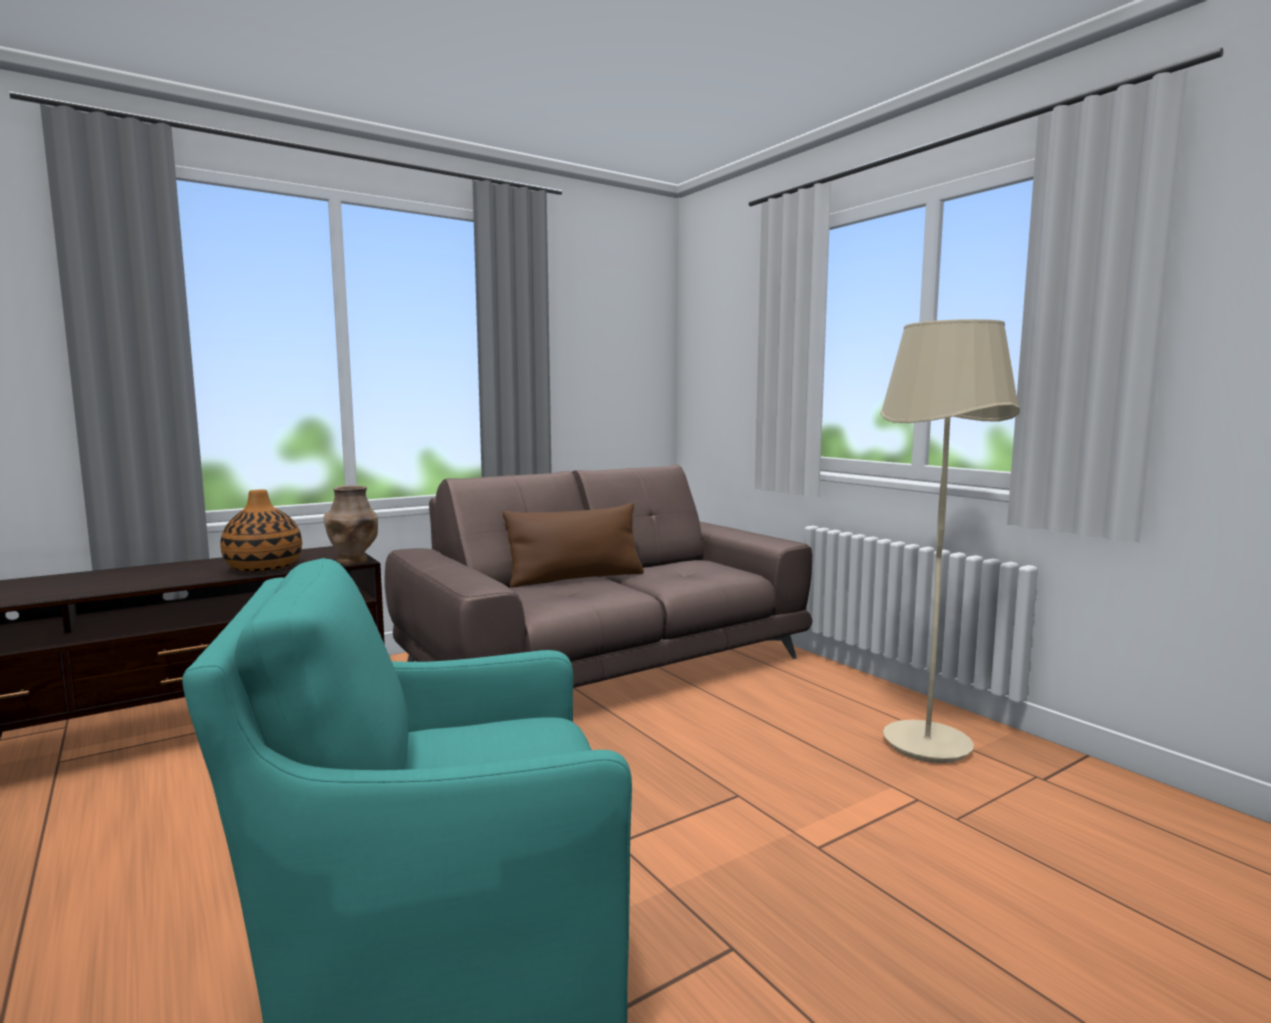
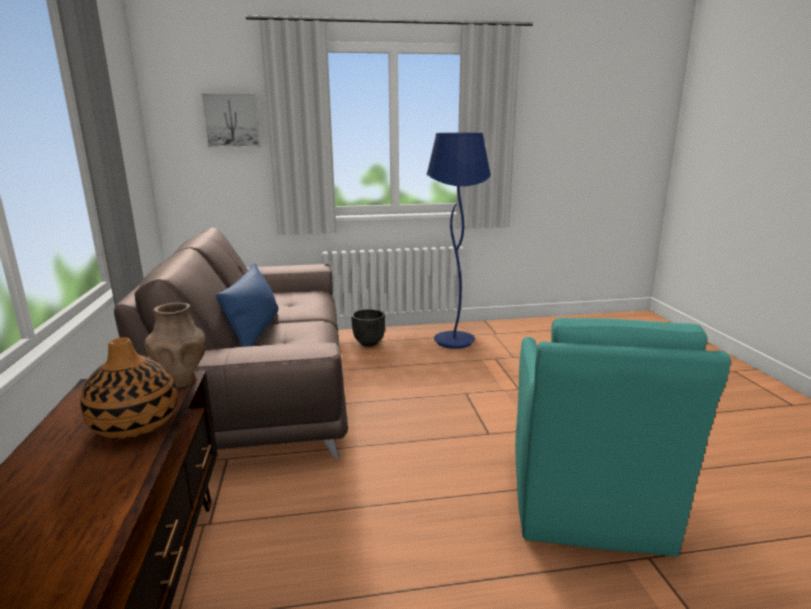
camera: 65 degrees left, 10 degrees up
(576, 578) = (255, 331): brown pillow -> blue pillow
(741, 336) = (232, 120): none -> picture
(811, 685) = (369, 343): none -> black planter
(926, 745) = (453, 341): beige floor lamp -> blue floor lamp

